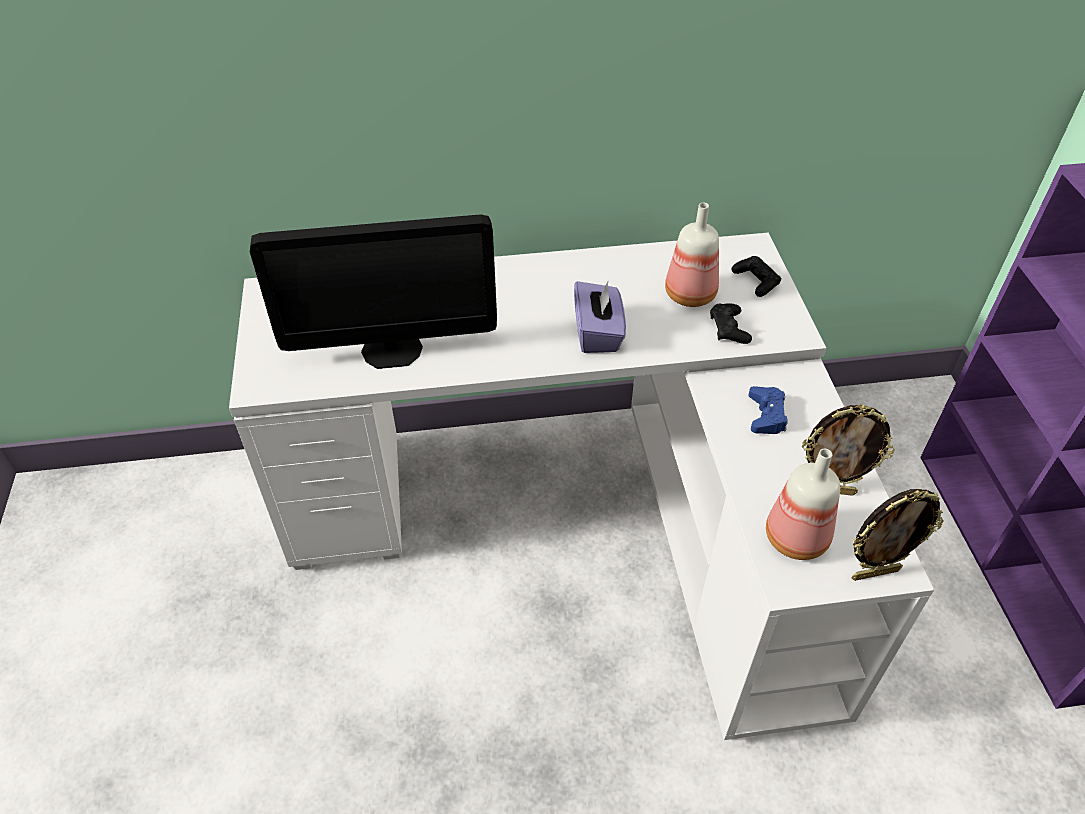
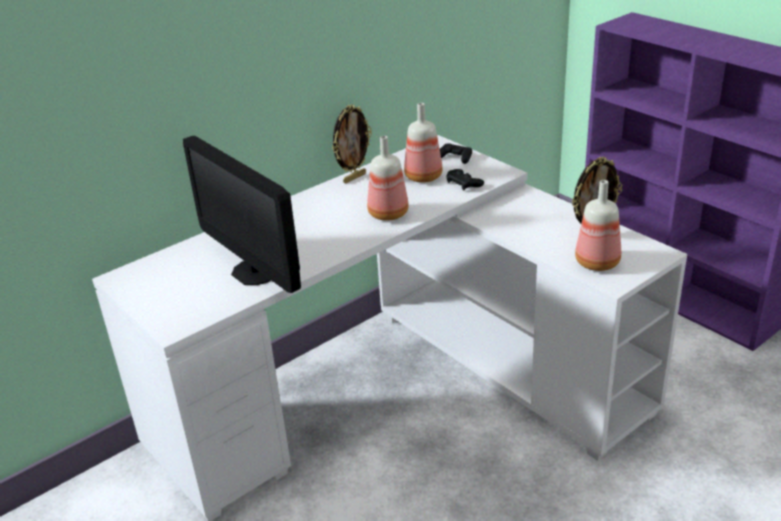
camera: 30 degrees left, 15 degrees down
(392, 350) = (255, 272): monitor -> monitor turned 90 degrees clockwise
(598, 333) = (387, 214): purple tissue box -> bottle
(766, 415) = (523, 218): blue game controller -> none
(875, 572) = (652, 259): picture frame -> picture frame (354, 178)

